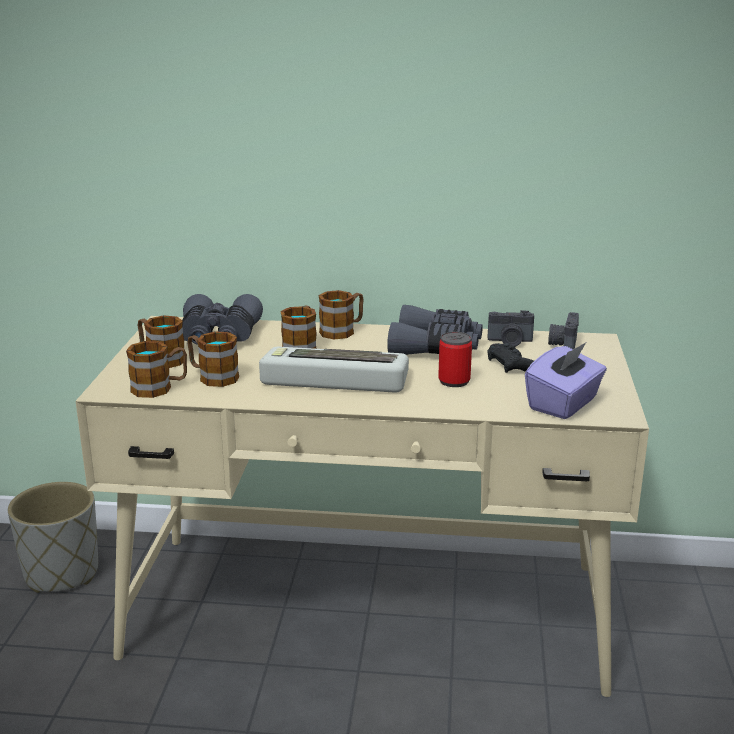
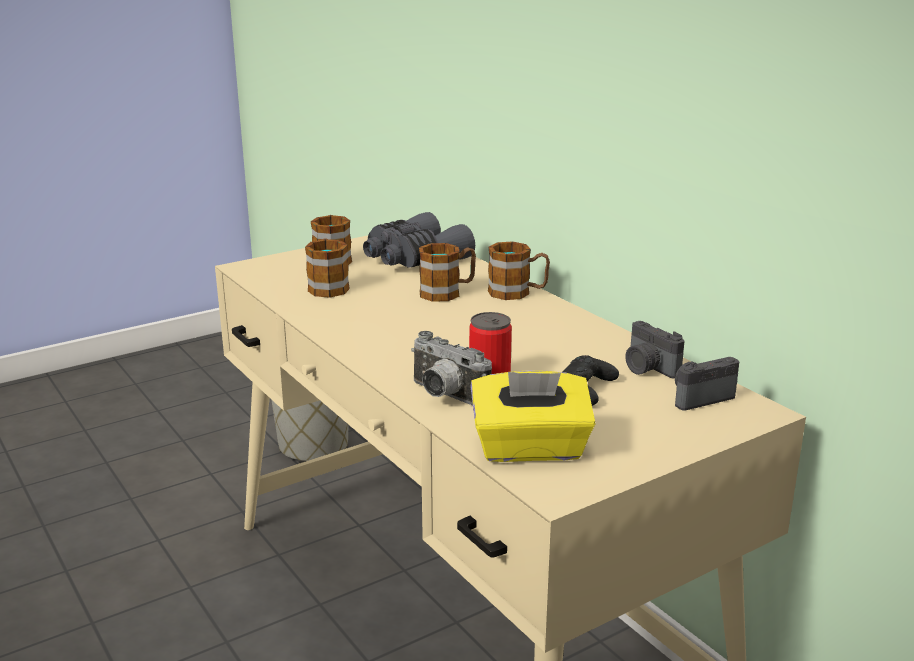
camera: 50 degrees right, 0 degrees up
(160, 388) = (277, 279): mug -> none
(332, 380) = (398, 327): keyboard -> none
(435, 347) = (558, 341): grey binoculars -> none
(461, 402) = (443, 396): none -> camera
(564, 404) = (530, 449): purple tissue box -> yellow tissue box

